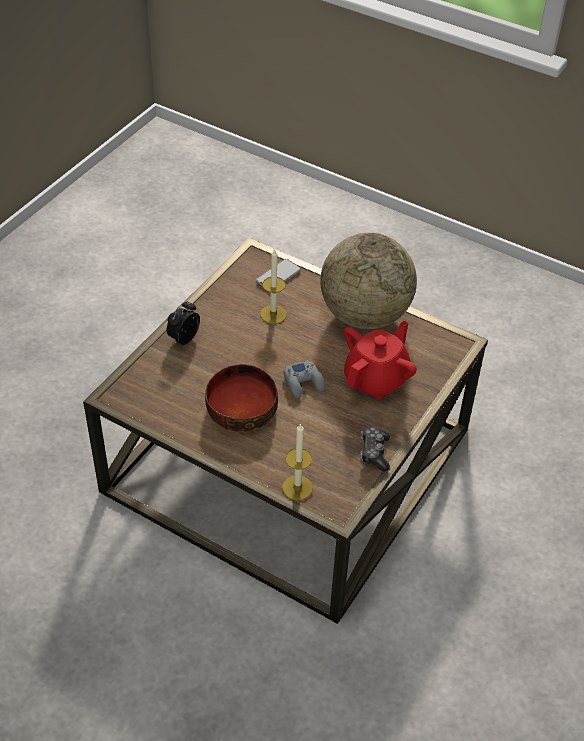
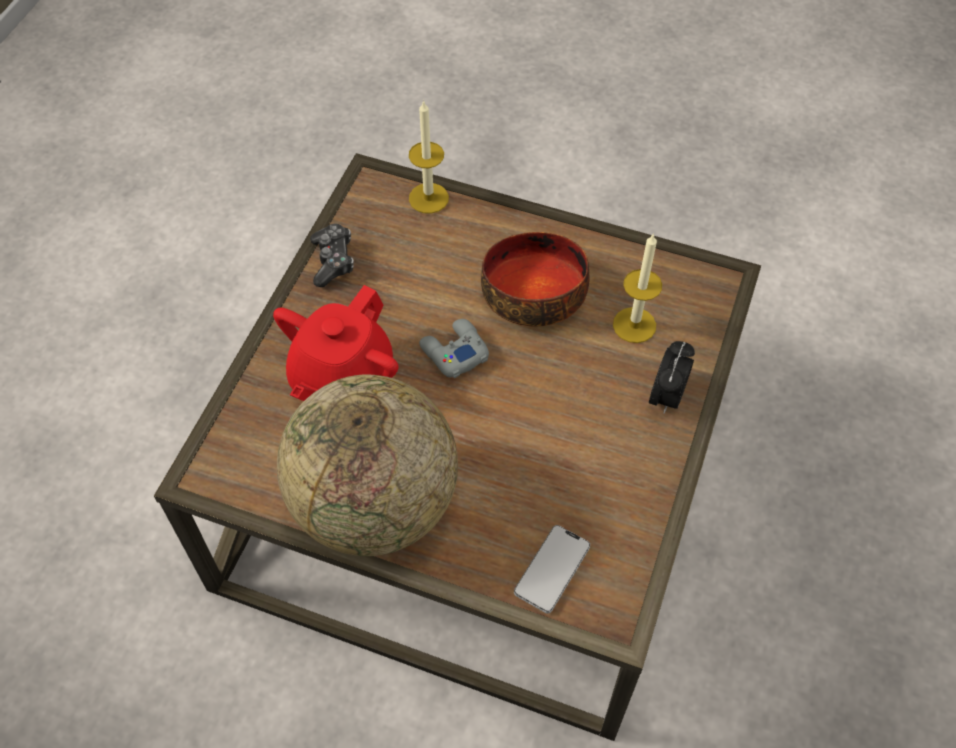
camera: 170 degrees right, 10 degrees up
(273, 314) = (536, 476): candle -> candle (634, 325)

